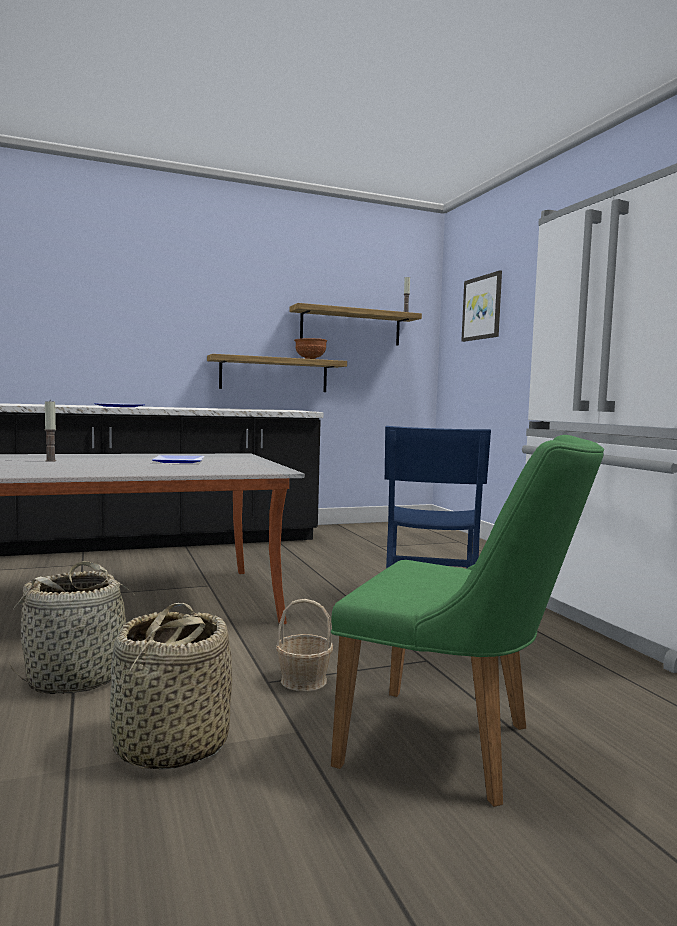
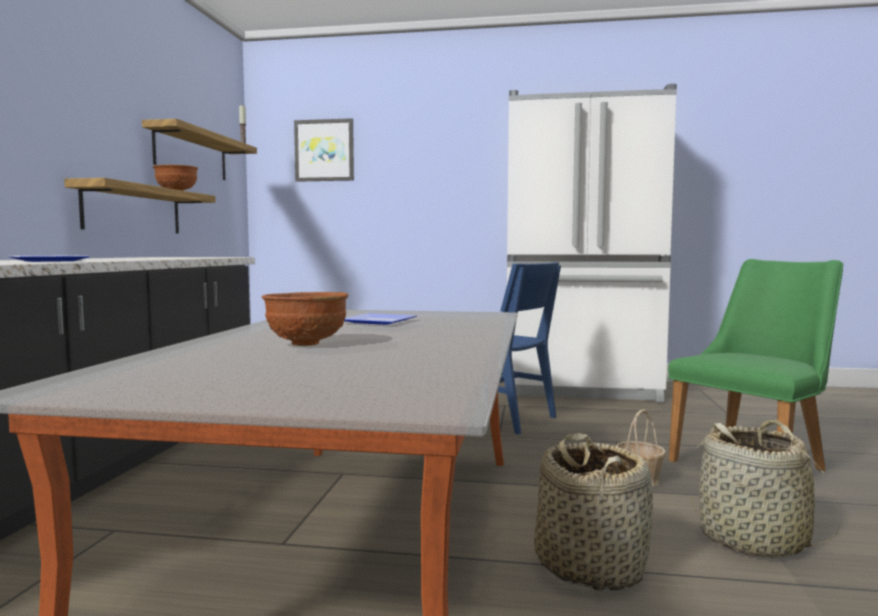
camera: 60 degrees left, 0 degrees up
(50, 461) = (307, 344): candle -> brown bowl

